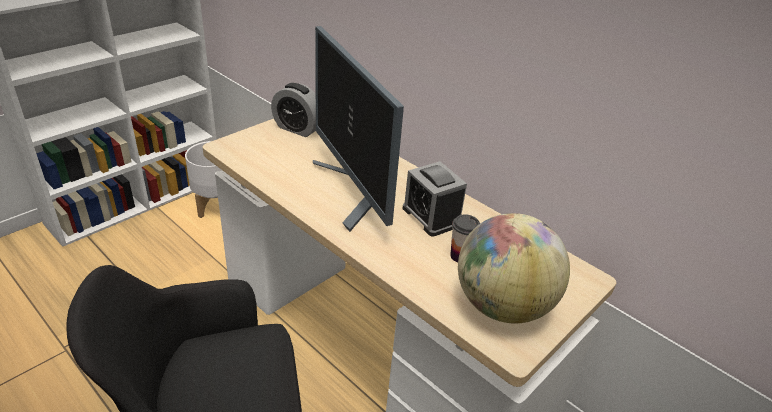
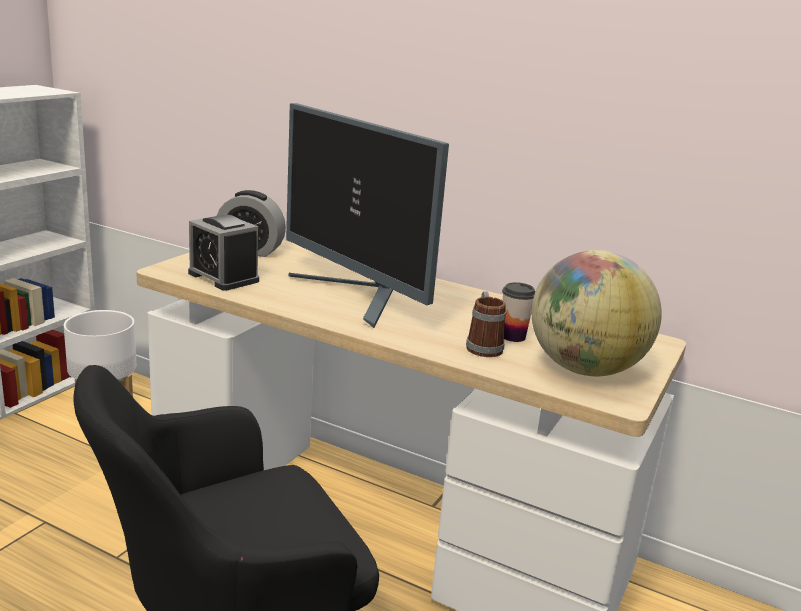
camera: 15 degrees left, 15 degrees down
(428, 265) = (483, 346): none -> mug
(431, 216) = (458, 309): alarm clock -> alarm clock (223, 277)

